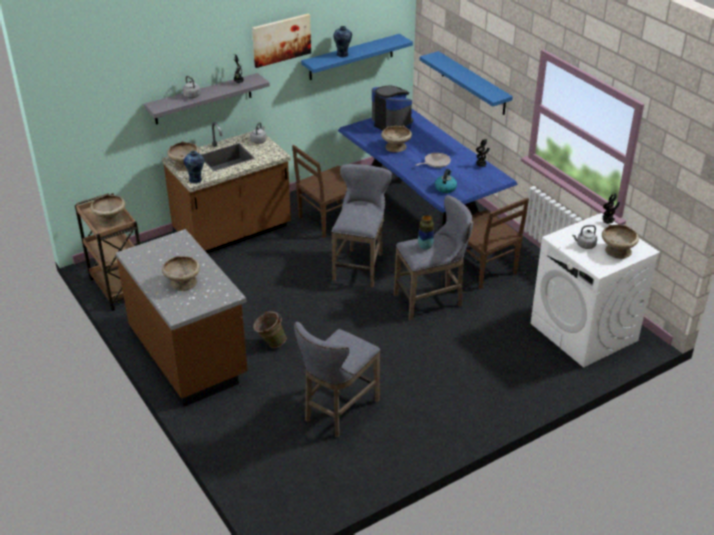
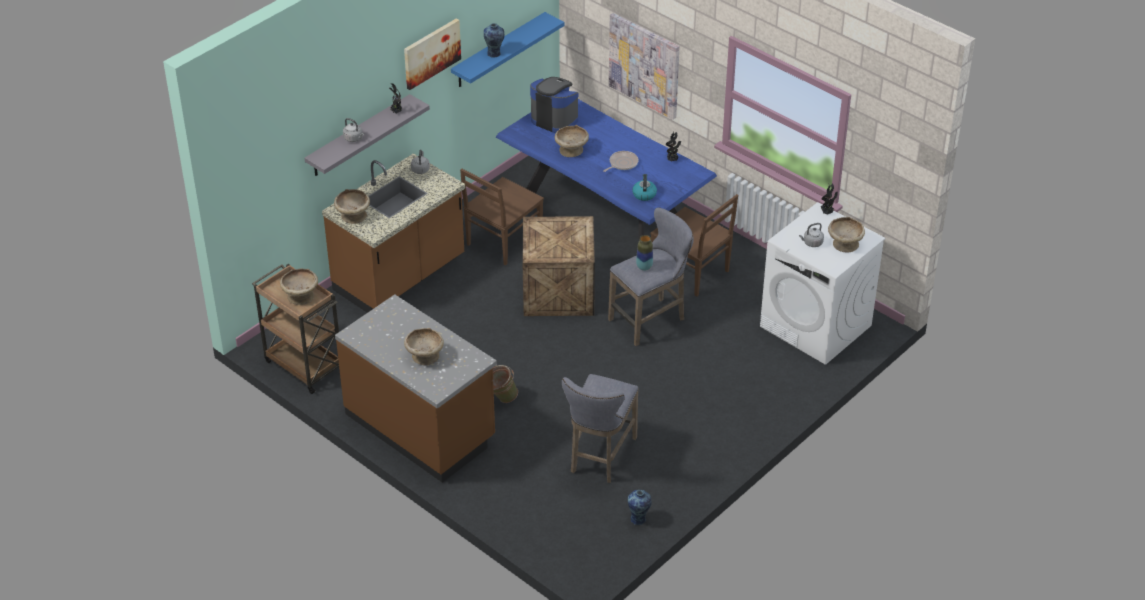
camera: 15 degrees left, 5 degrees up
(196, 180) = (375, 232): vase -> vase (639, 519)
(360, 265) = (559, 291): grey stool -> crate
(473, 83) = (644, 65): blue shelf -> picture

